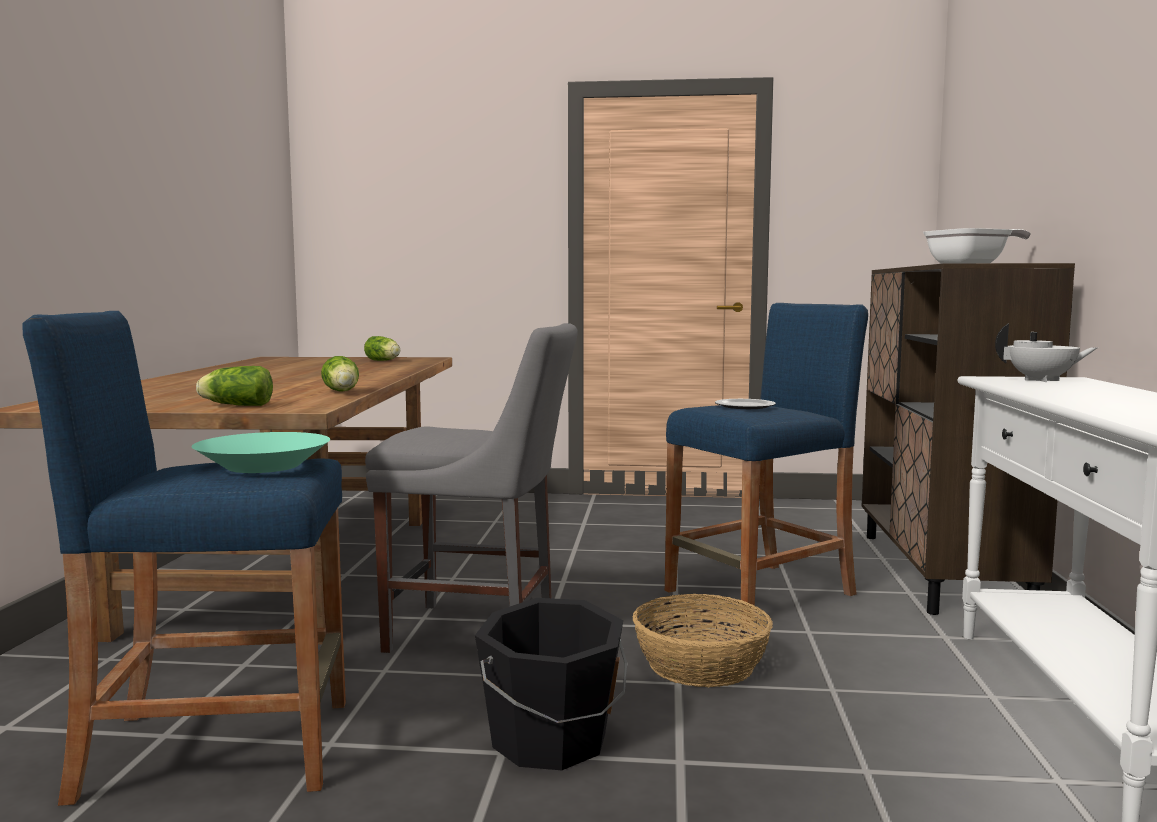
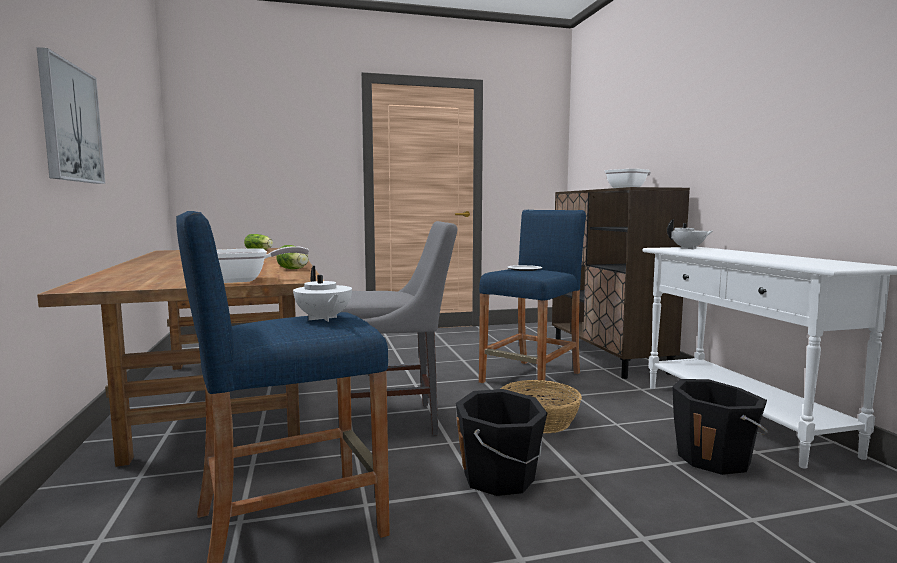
camera: 20 degrees left, 0 degrees up
(90, 191) = (70, 123): none -> picture
(235, 405) = (244, 280): lettuce -> frying pan
(263, 466) = (323, 319): turquoise bowl -> white teapot
(958, 777) = (714, 458): none -> black bucket

